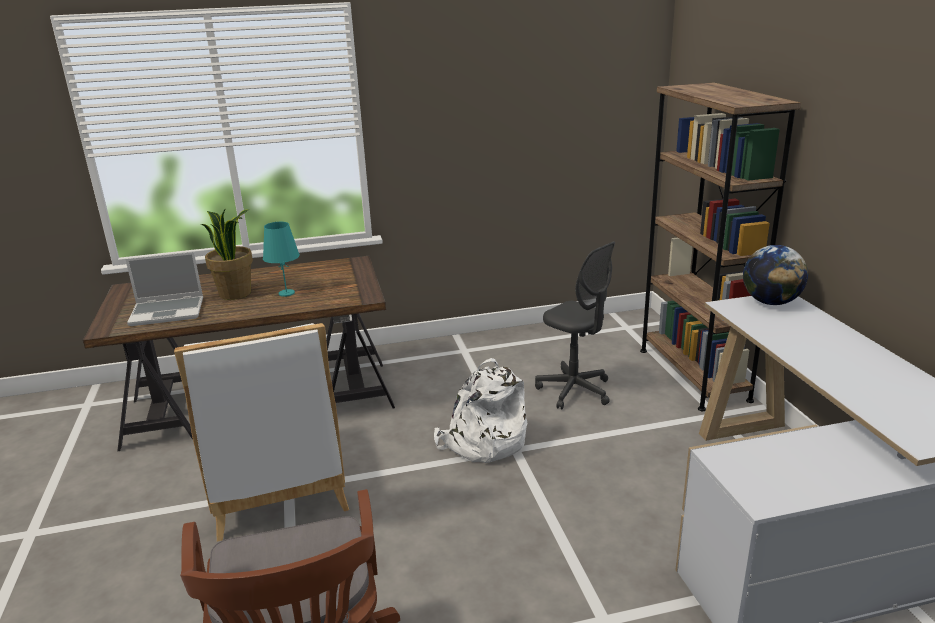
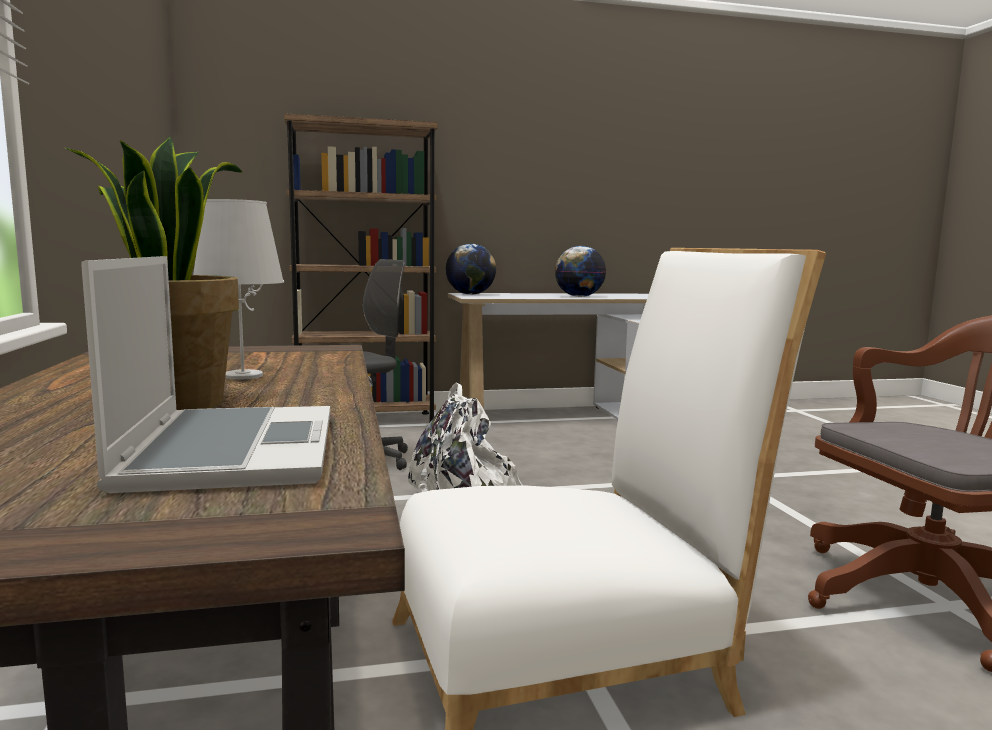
camera: 90 degrees left, 15 degrees down
(286, 293) = (243, 376): turquoise table lamp -> white table lamp
(822, 363) = (579, 296): none -> globe

